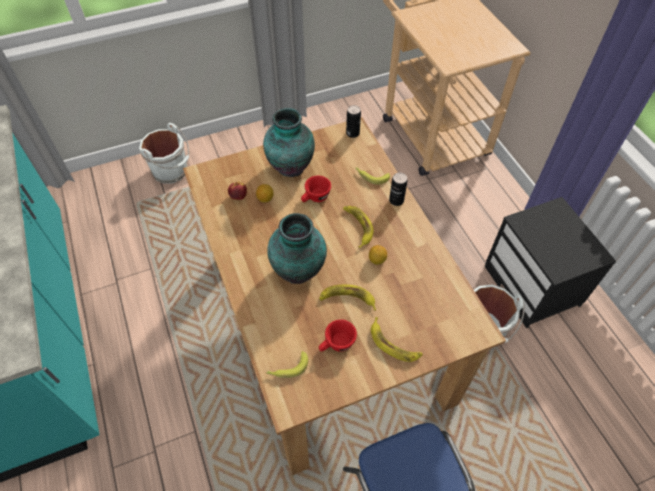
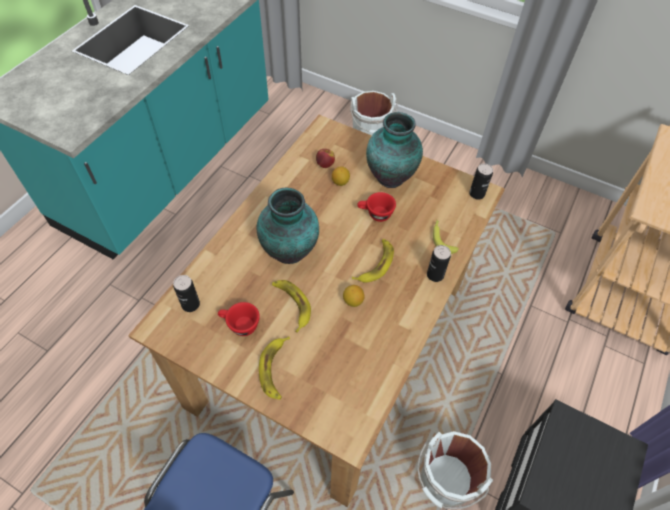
camera: 50 degrees right, 0 degrees up
(287, 368) = (190, 304): banana -> can

